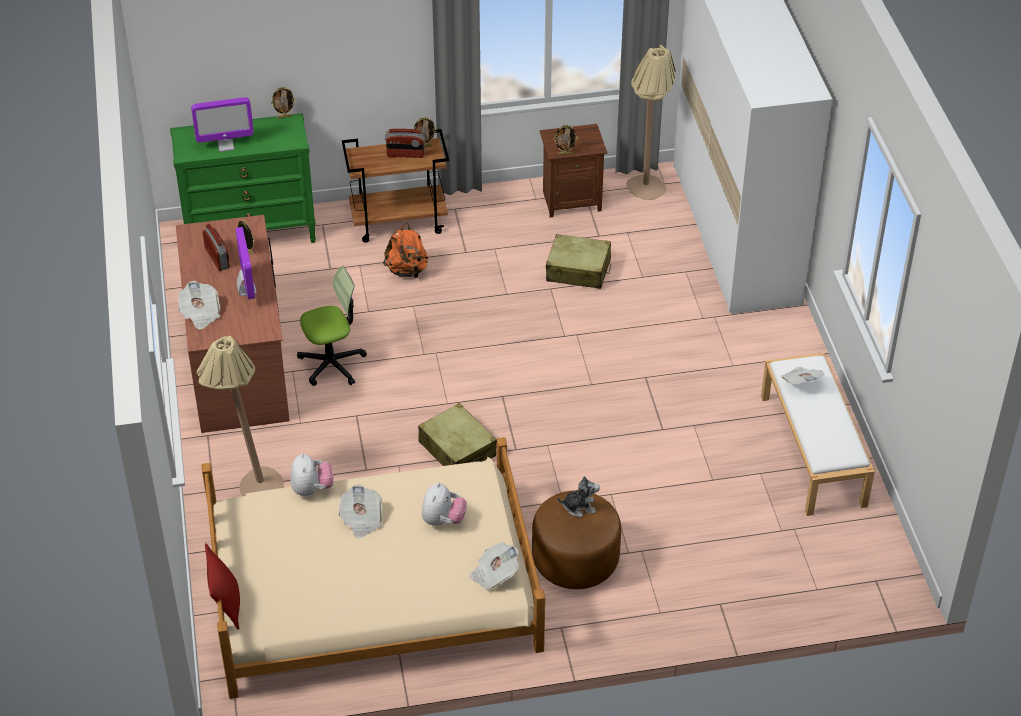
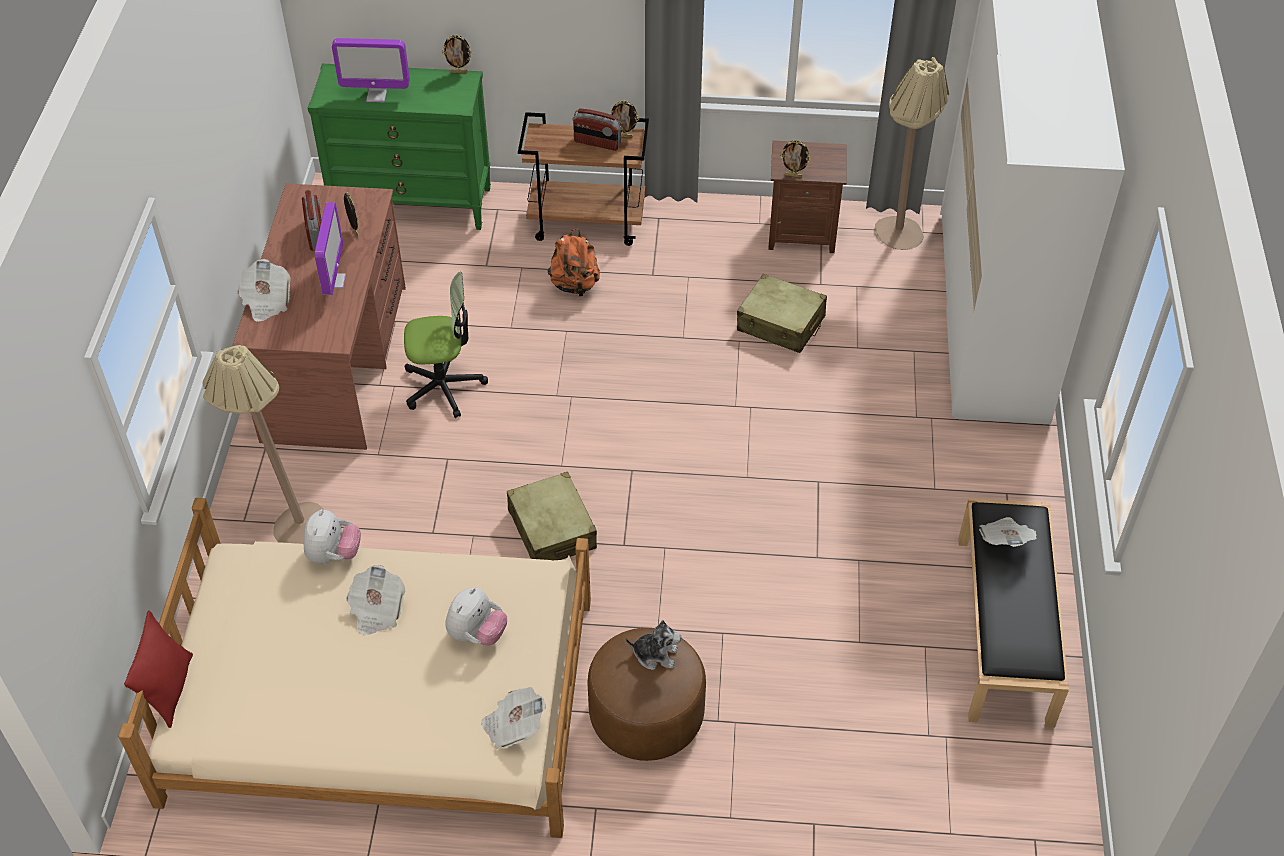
camera: 15 degrees right, 5 degrees up
(813, 451) = (1005, 630): white bench -> black bench

